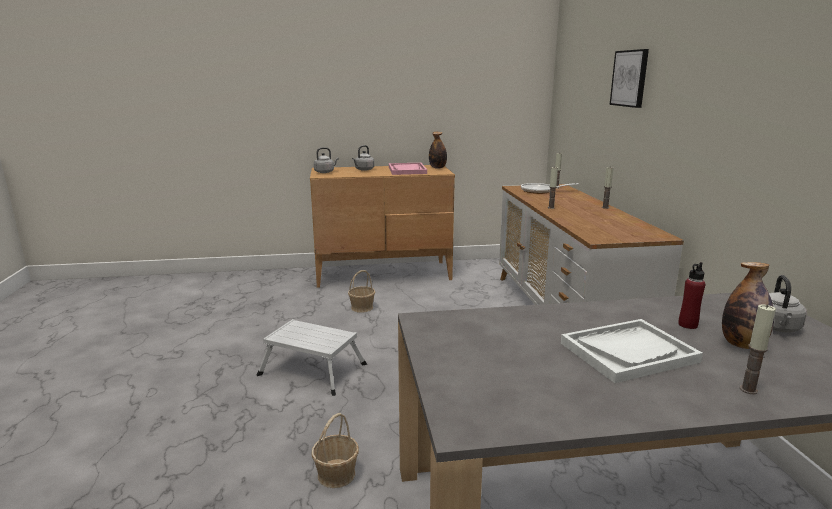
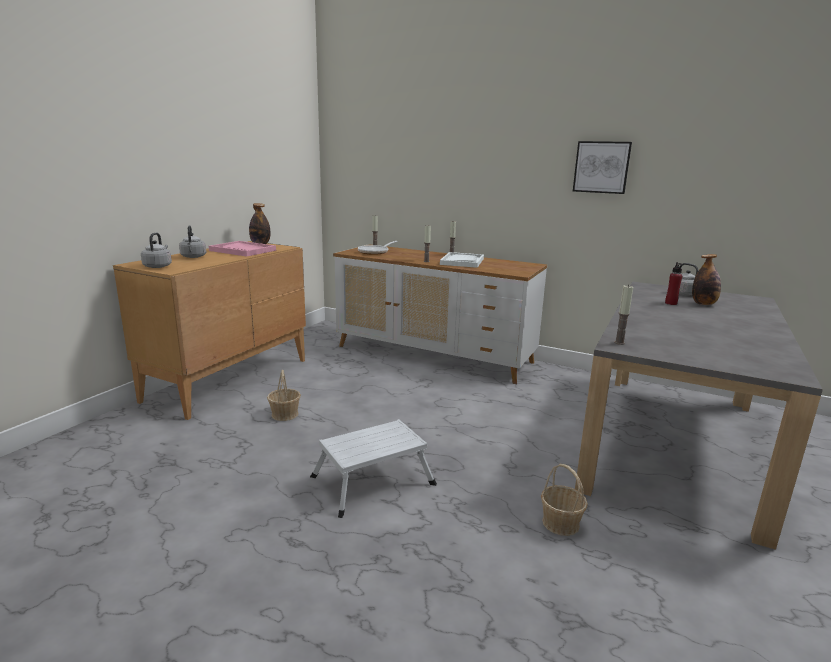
camera: 55 degrees left, 0 degrees up
(628, 352) = (702, 322): white tray -> white tray (462, 261)
(630, 78) = (454, 147): picture -> picture (601, 167)
(748, 390) = (756, 318): candle -> candle (619, 343)

